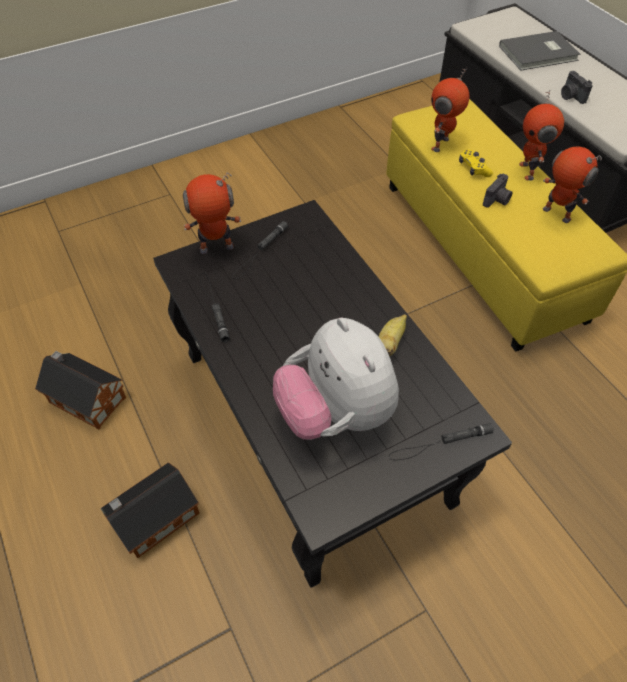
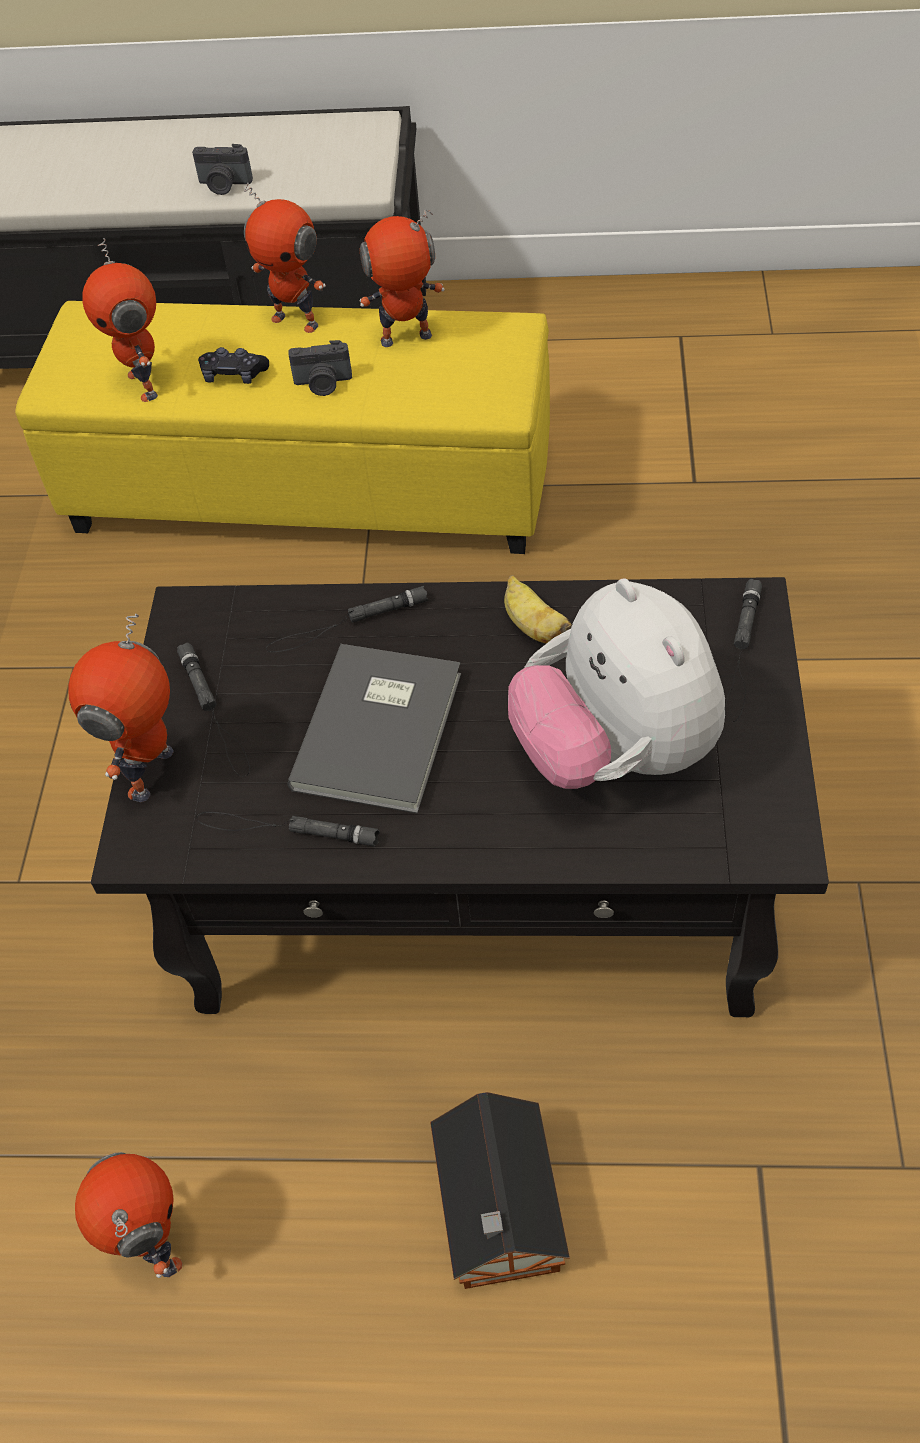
camera: 55 degrees left, 0 degrees up
(86, 398) = (156, 1246): toy house -> toy robot
(335, 412) = (615, 751): plush toy -> plush toy turned 60 degrees clockwise
(340, 272) = (347, 624): none -> black flashlight
(473, 168) = (234, 375): yellow game controller -> black game controller
(497, 200) = (323, 384): camera -> camera turned 105 degrees clockwise
(539, 54) = (97, 164): grey book -> grey book (383, 729)

